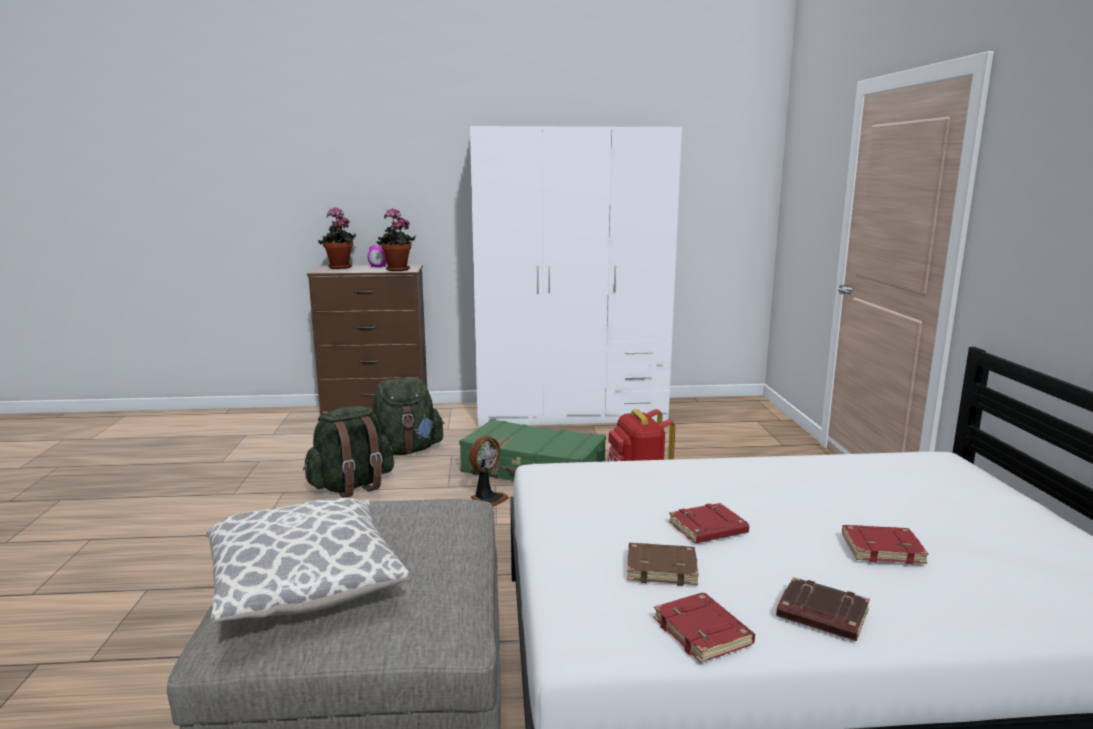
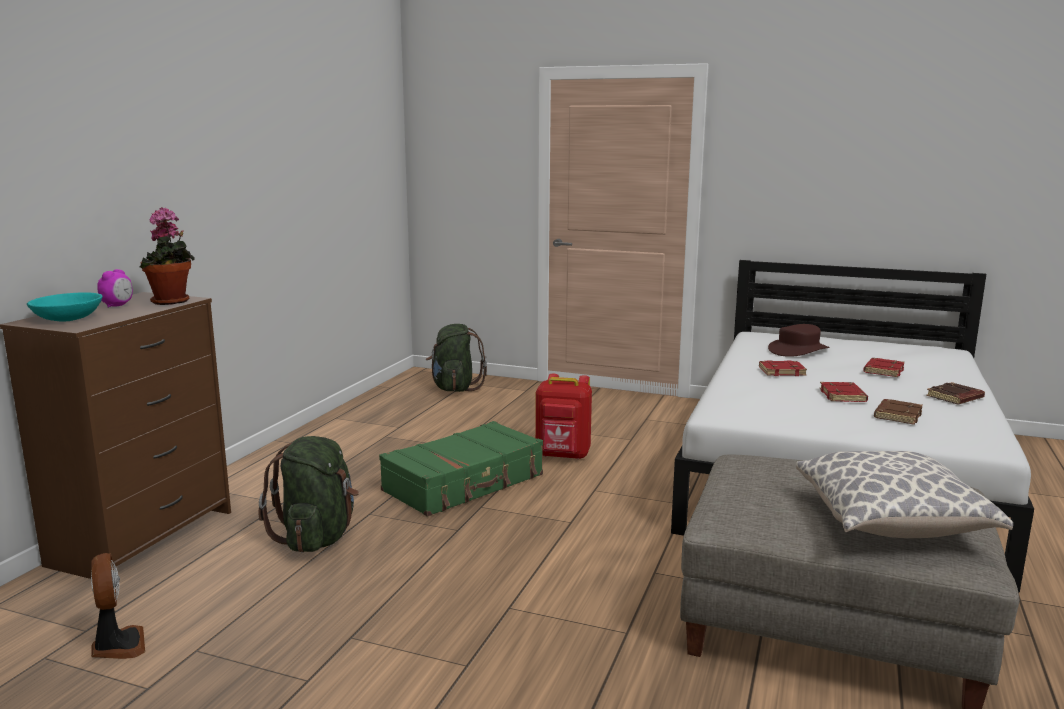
camera: 65 degrees left, 0 degrees up
(340, 268) = (68, 318): potted plant -> turquoise bowl
(352, 486) = (390, 585): green backpack -> green backpack (454, 388)
(487, 500) = (512, 517): fan -> fan (118, 646)
(570, 413) = (334, 437): white wardrobe -> none
(704, 633) = (976, 421): red book -> red book (782, 371)
(901, 488) = (798, 350): none -> brown hat

